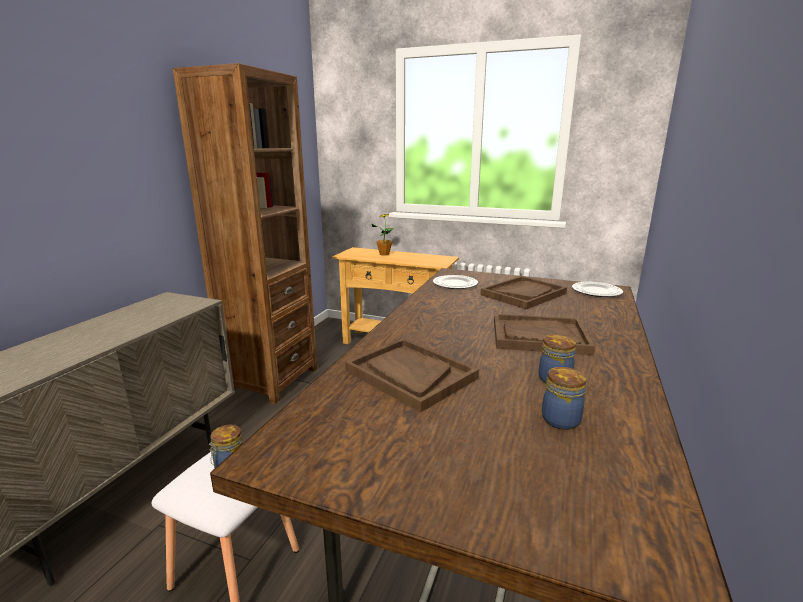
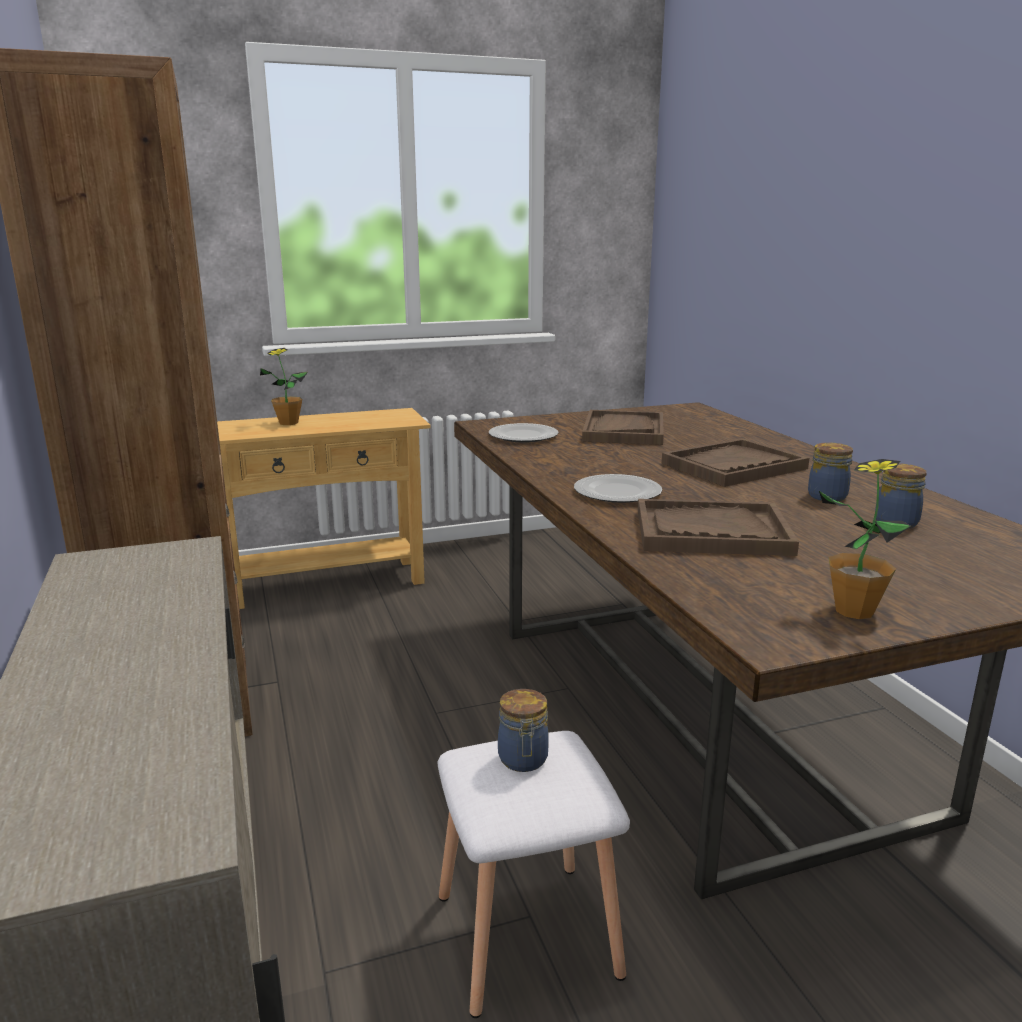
camera: 40 degrees left, 0 degrees up
(356, 467) = (854, 610): none -> potted plant
(596, 291) = (683, 413): plate -> plate (617, 492)

